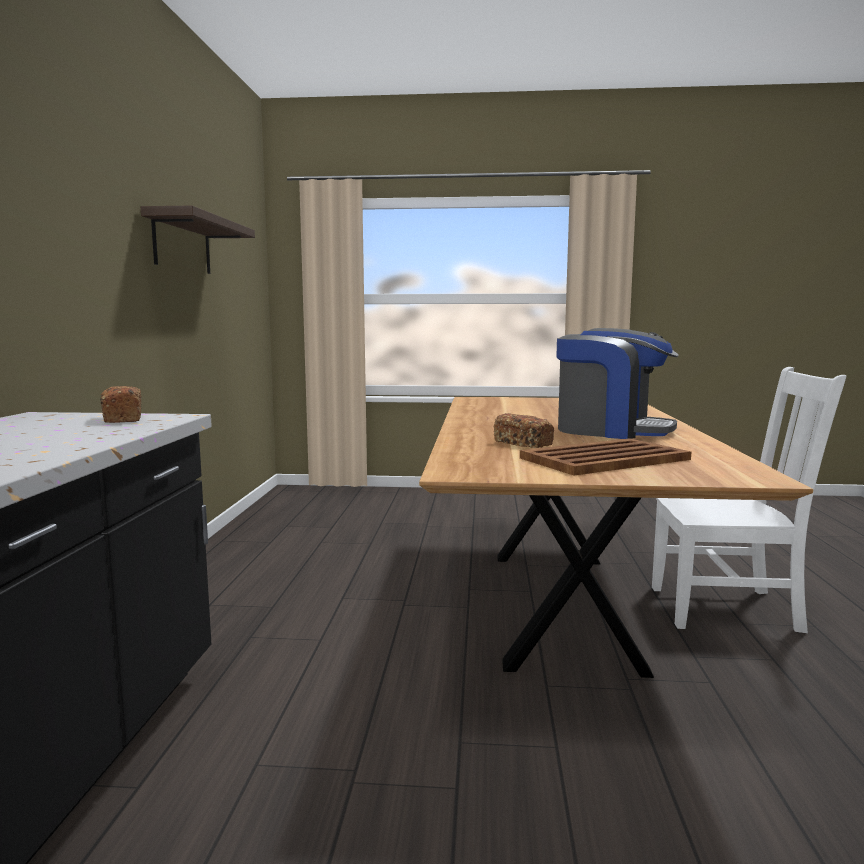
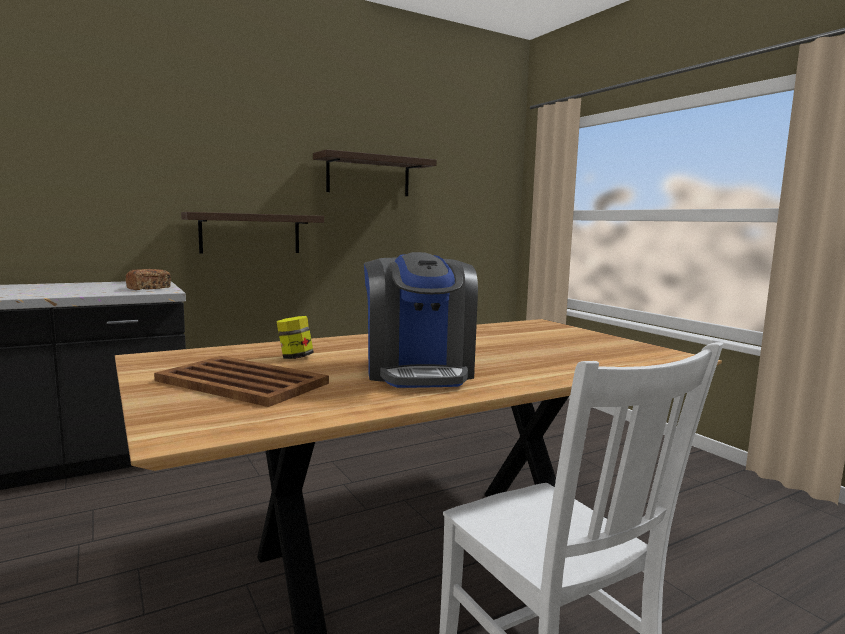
camera: 55 degrees right, 0 degrees up
(96, 326) = (250, 233): none -> shelf
(523, 443) = (295, 357): bread -> jar

